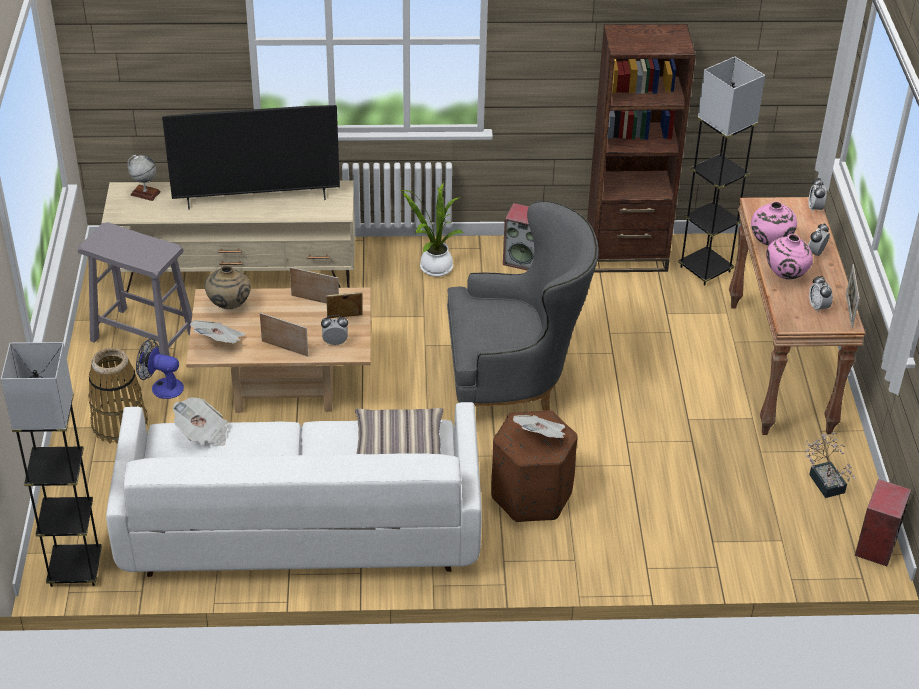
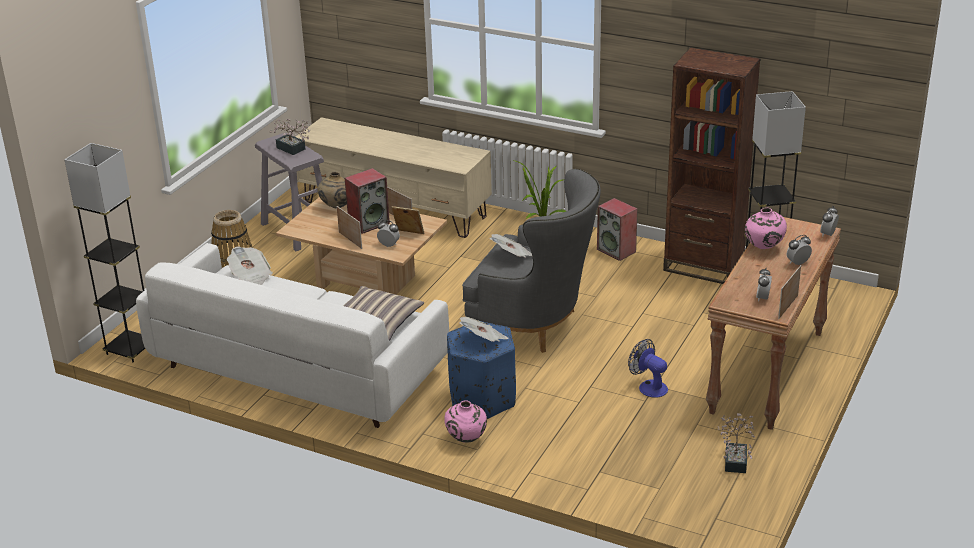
camera: 30 degrees right, 10 degrees down
(136, 245) = (293, 149): none -> potted plant
(145, 193) = (338, 128): globe -> none
(162, 387) = (282, 262): fan -> fan (648, 386)
(219, 342) = (310, 225): newspaper -> newspaper (512, 256)
(256, 198) = (410, 147): television -> none
(531, 496) = (482, 399): brown ottoman -> blue ottoman
(785, 276) = (755, 271): pink vase -> pink vase (466, 439)
(875, 545) = (740, 517): speaker -> speaker (369, 223)

